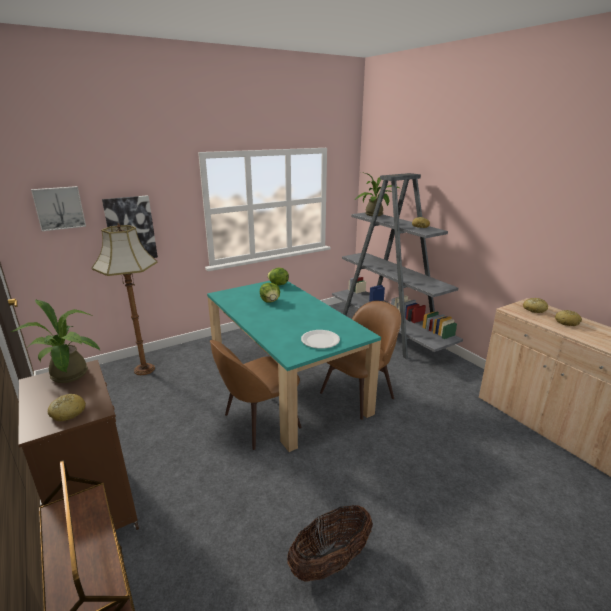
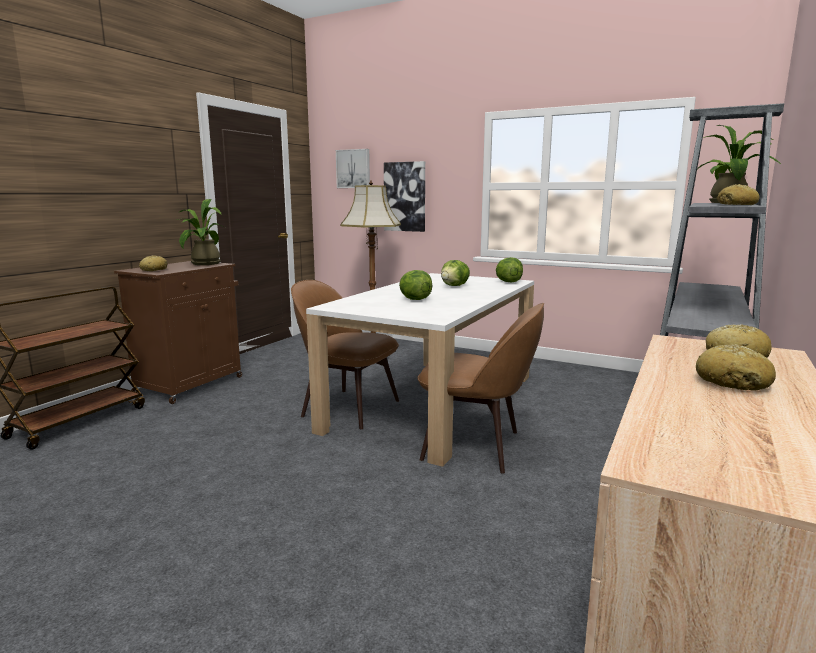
camera: 60 degrees right, 10 degrees down
(286, 384) = (435, 401): turquoise dining table -> white dining table
(300, 324) = (414, 299): none -> lettuce
(320, 340) = (387, 309): white plate -> none
(330, 561) = (157, 494): basket -> none

